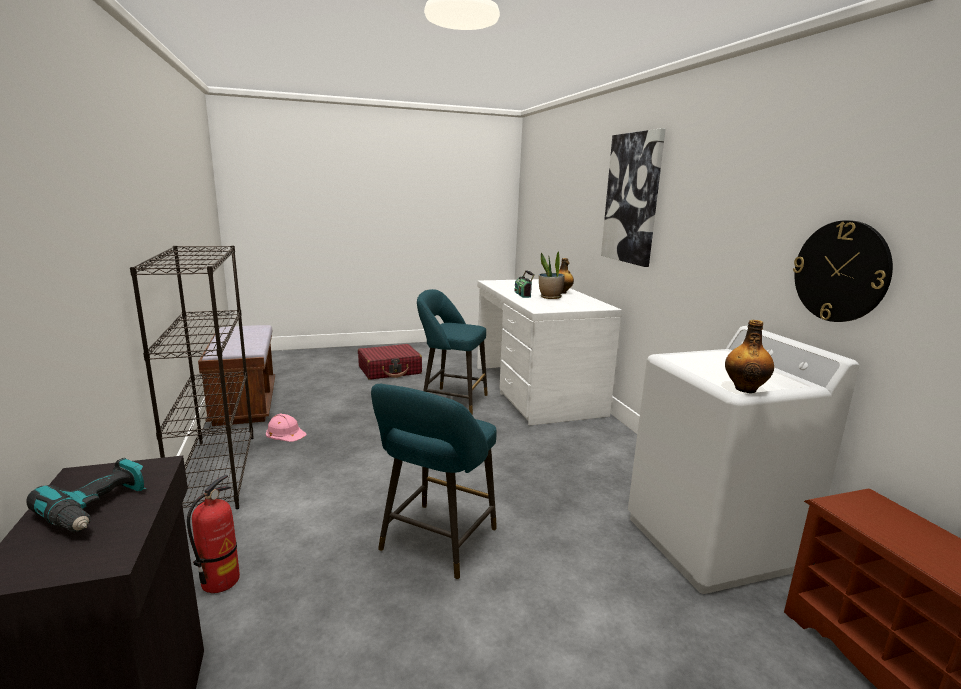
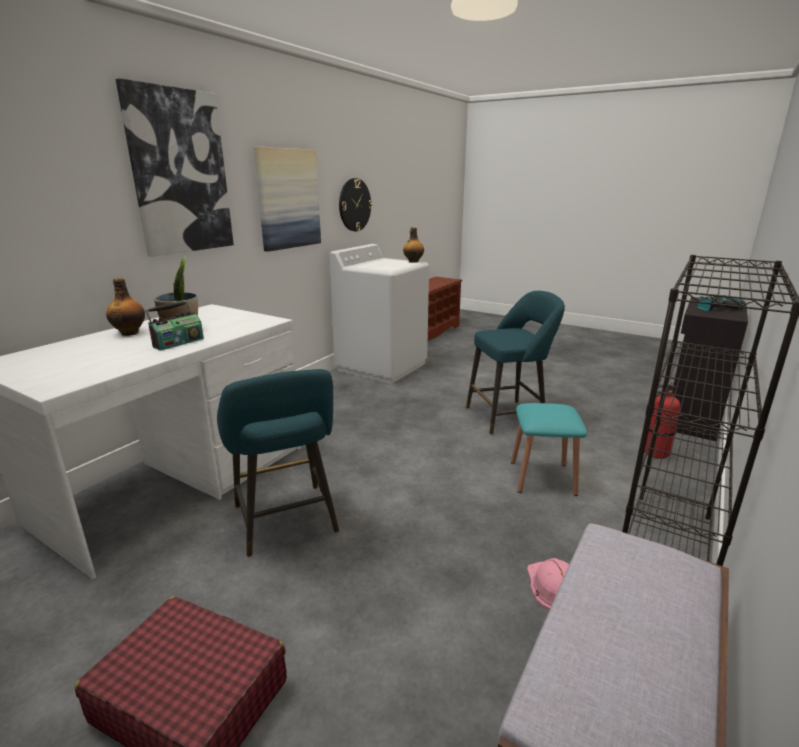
camera: 130 degrees left, 5 degrees up
(335, 487) = (542, 477): none -> turquoise stool
(714, 235) = (288, 199): none -> picture

